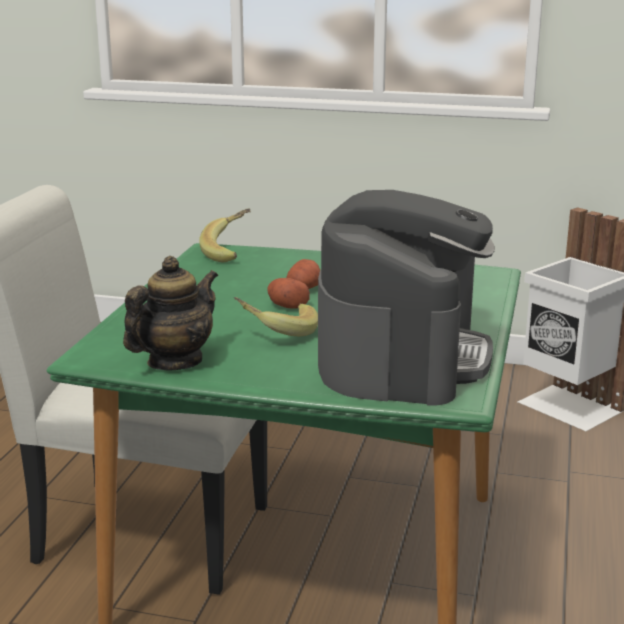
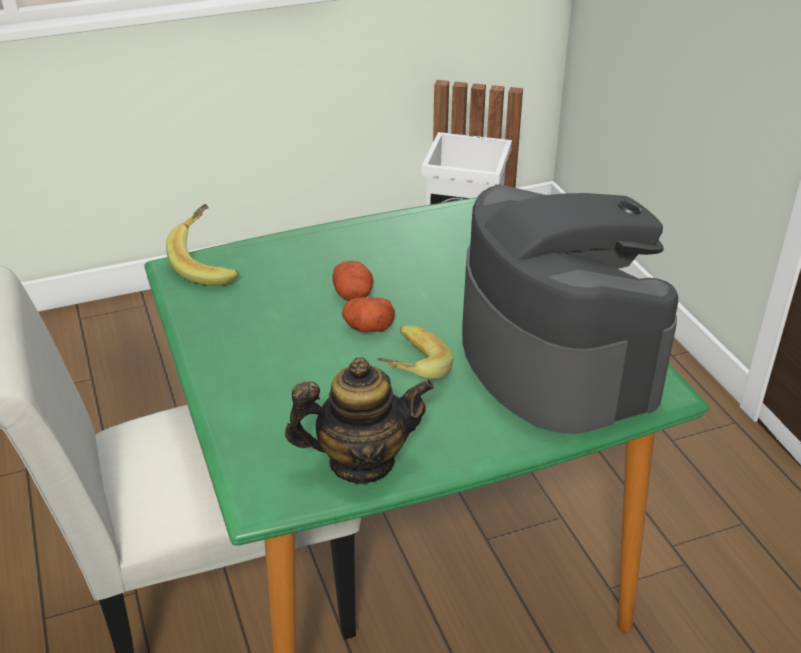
camera: 35 degrees left, 15 degrees up
(174, 361) = (361, 462): teapot -> teapot turned 75 degrees clockwise

